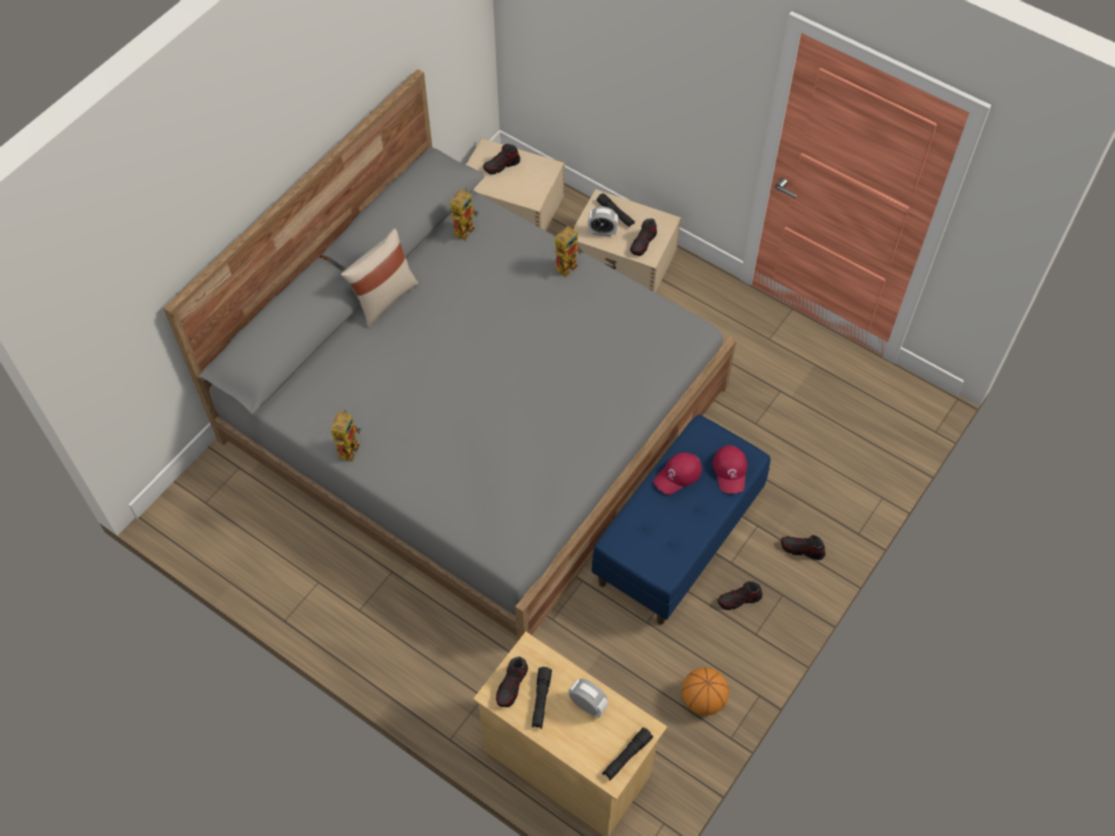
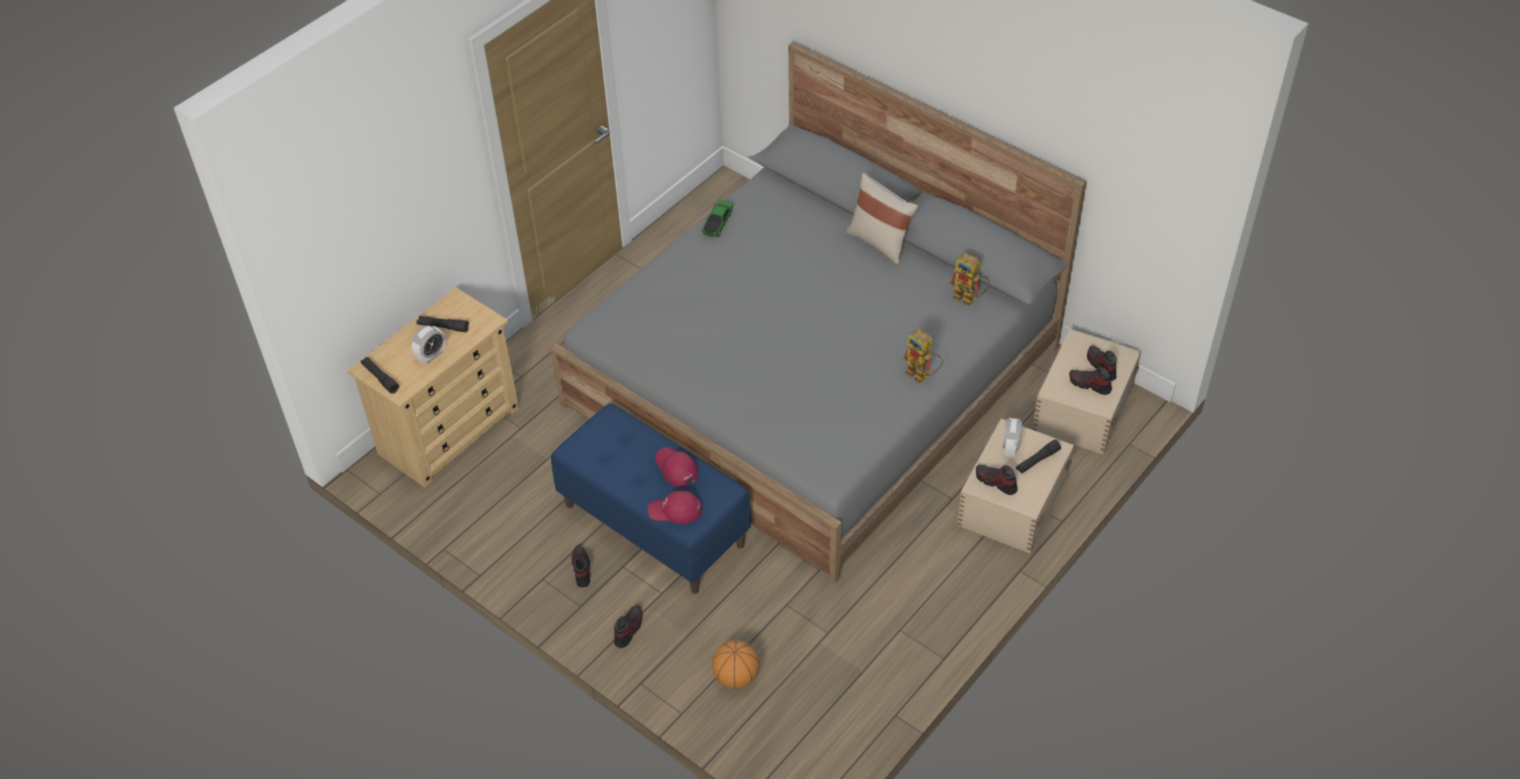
camera: 95 degrees right, 10 degrees down
(349, 446) = (718, 223): toy robot -> toy car
(512, 685) = (461, 310): shoe -> shoe (1089, 385)
(702, 699) = (485, 531): basketball -> basketball (736, 677)

